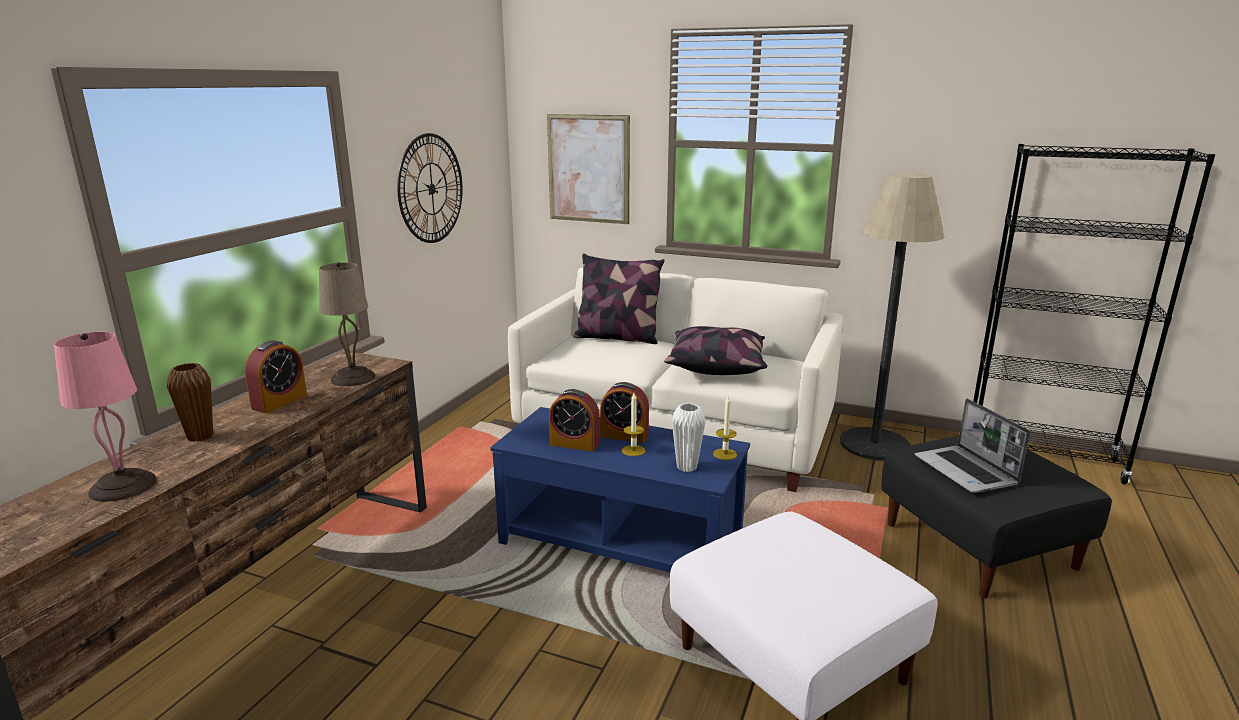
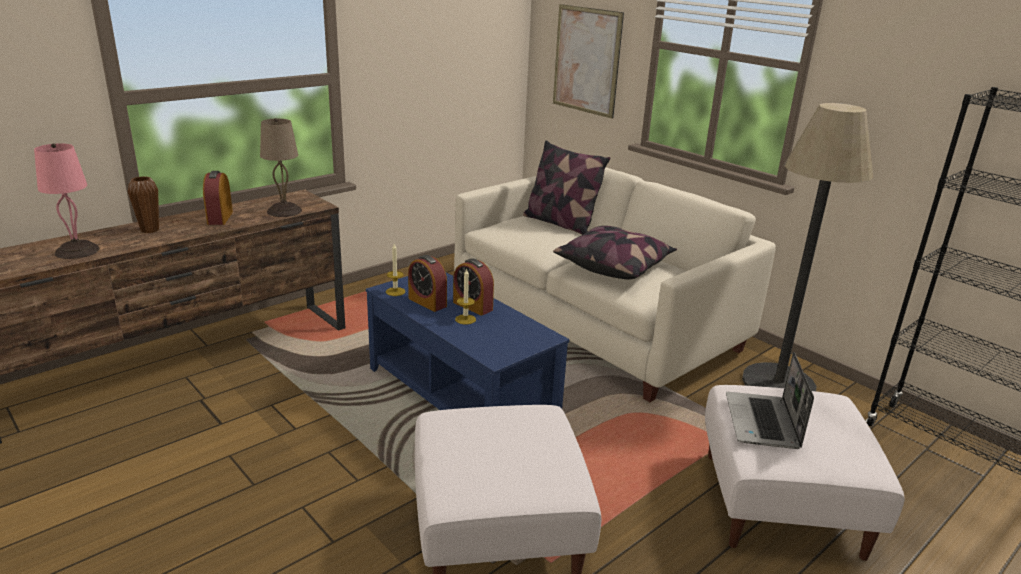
camera: 25 degrees right, 5 degrees up
(279, 402) = (220, 218): alarm clock -> alarm clock turned 120 degrees clockwise
(431, 189) = (427, 64): wall clock -> none
(687, 467) = (491, 343): white vase -> none
(725, 454) = (535, 342): candle -> candle (395, 291)
(980, 545) = (782, 503): black ottoman -> white ottoman

